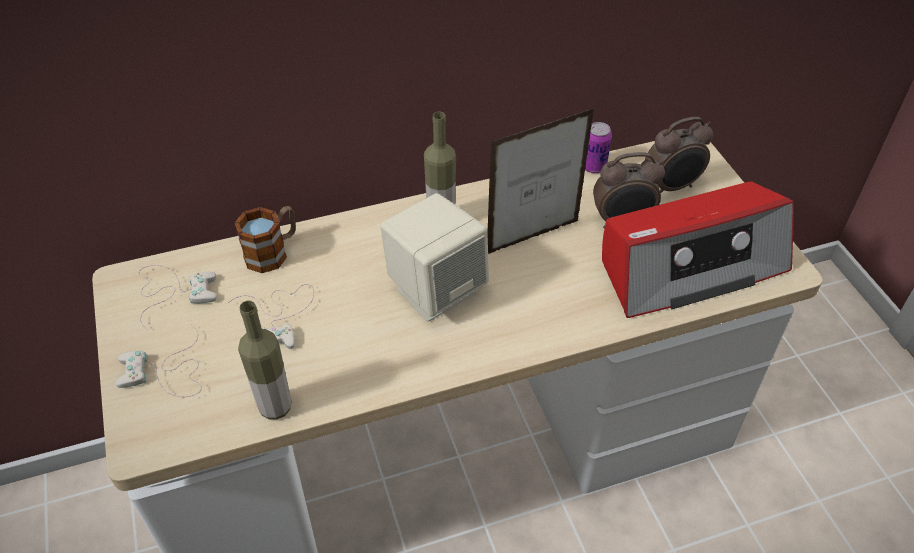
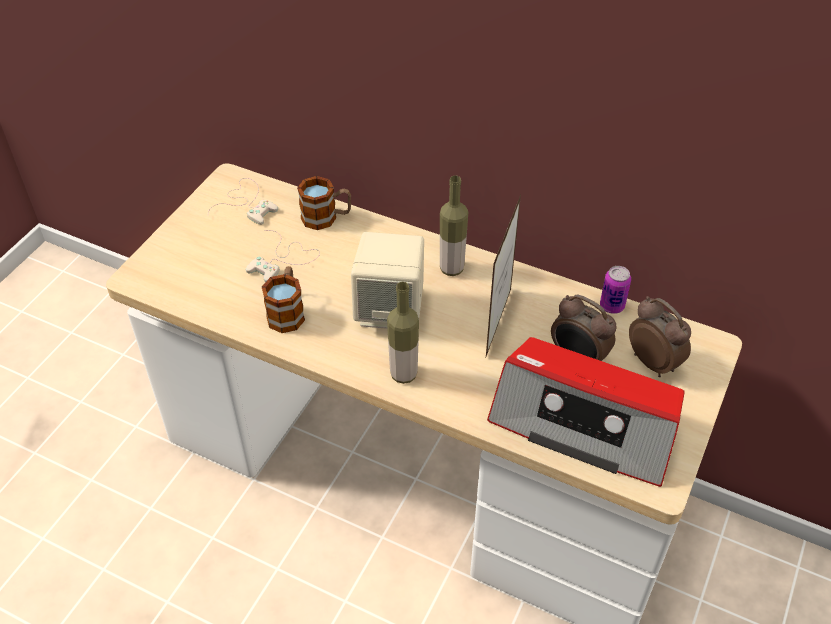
camera: 45 degrees right, 0 degrees up
(166, 372) = (191, 247): white game controller -> none
(275, 407) = (219, 309): bottle -> bottle (403, 374)
(346, 359) = (287, 311): none -> mug
(533, 237) = (498, 323): picture frame -> picture frame turned 90 degrees clockwise
(672, 187) = (653, 362): alarm clock -> alarm clock turned 150 degrees counterclockwise

